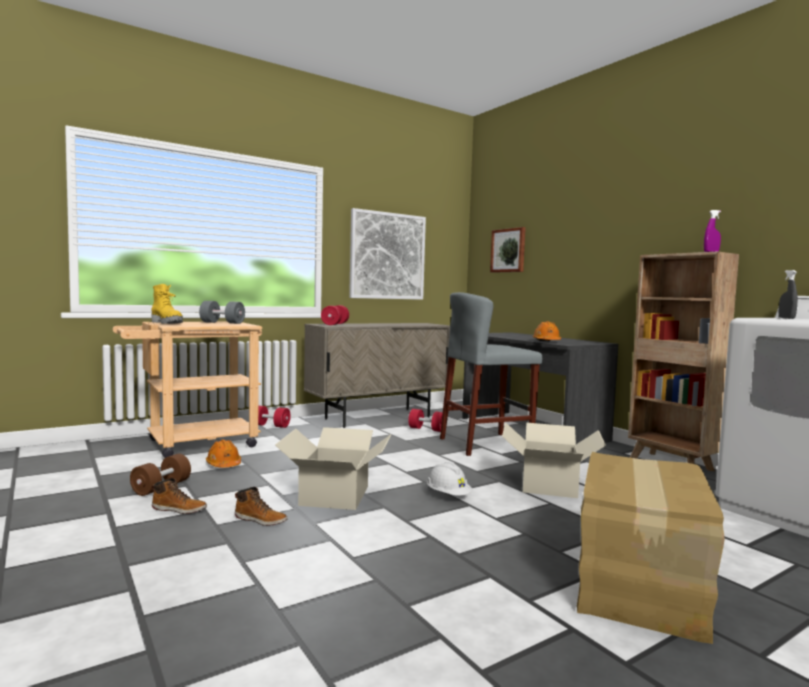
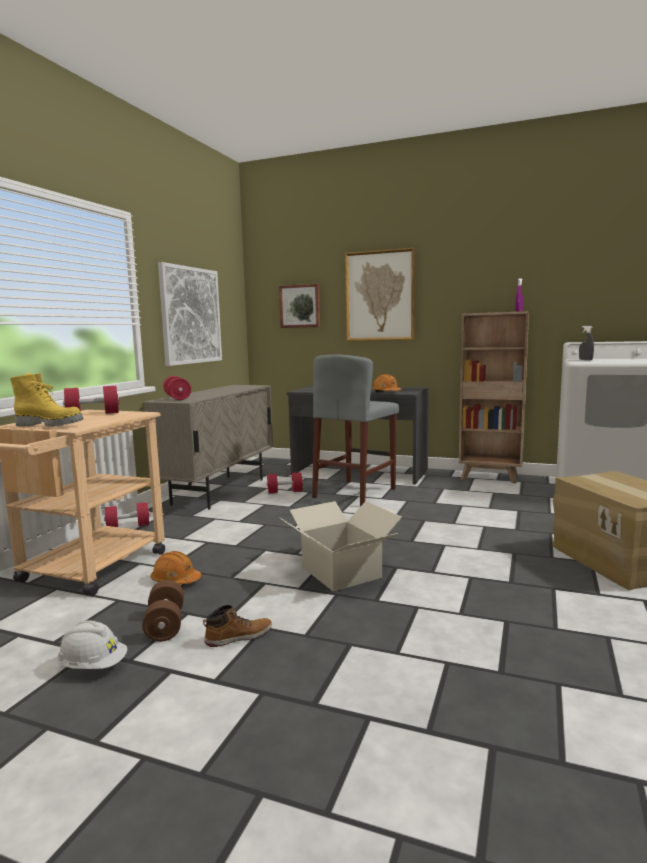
camera: 35 degrees left, 5 degrees up
(222, 323) = (93, 414): grey dumbbell -> red dumbbell
(261, 520) = (332, 615): boot -> none
(448, 495) = (417, 543): white hard hat -> white hard hat (93, 666)
(548, 485) = (457, 513): cardboard box -> none
(577, 238) = (380, 296): none -> picture

